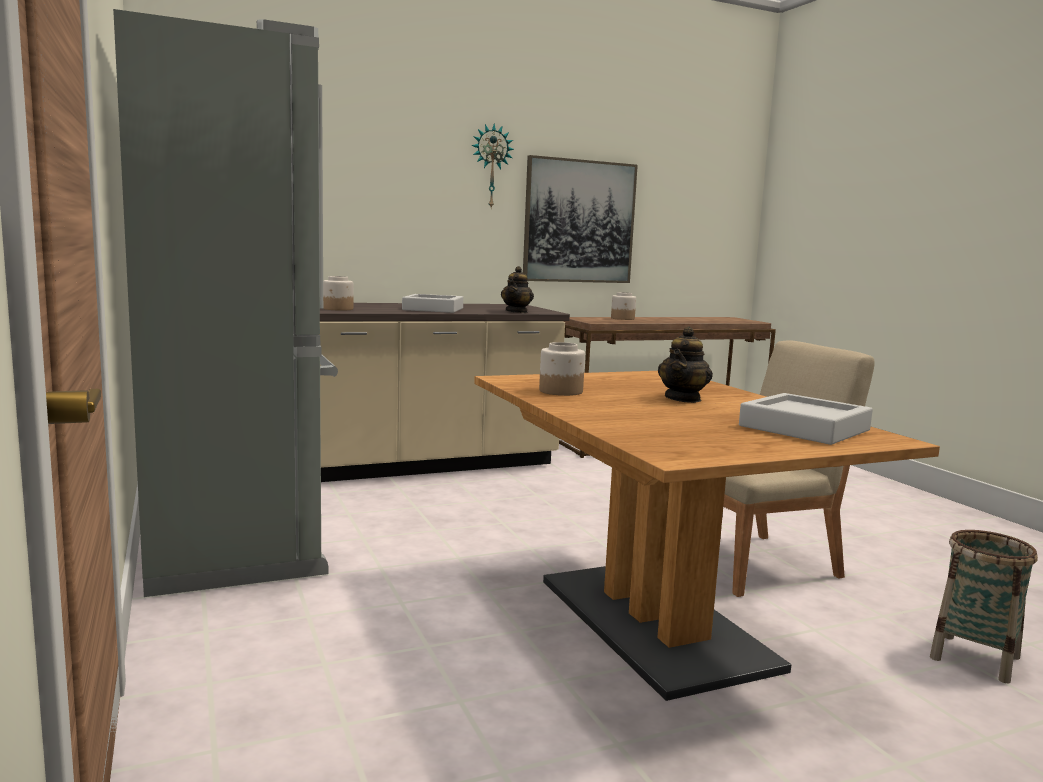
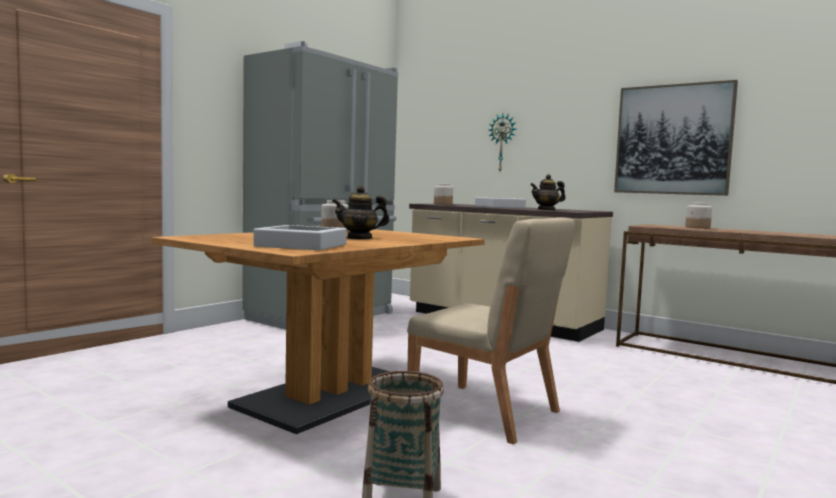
camera: 60 degrees right, 5 degrees down
(491, 166) = (591, 102): wall clock -> wall clock (502, 143)

